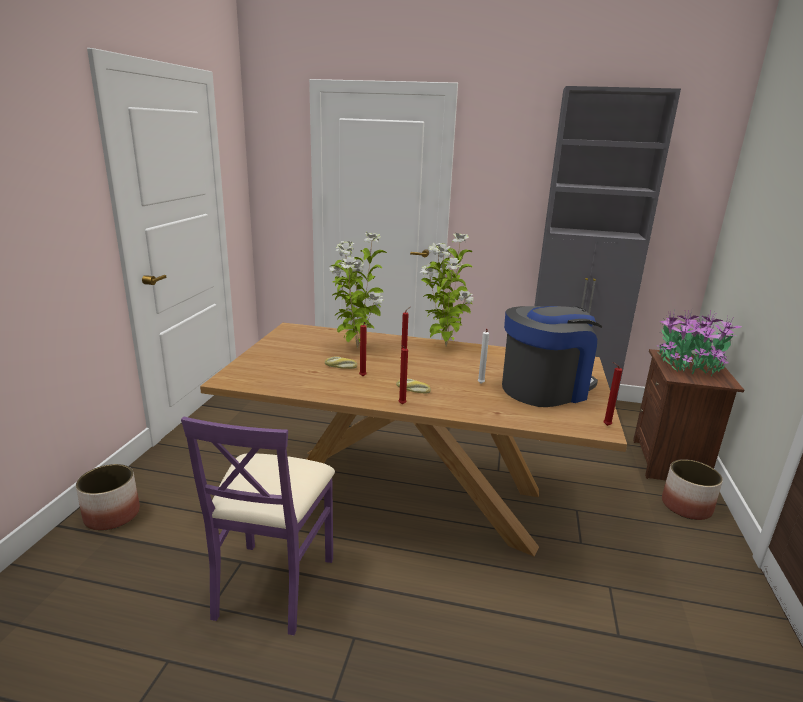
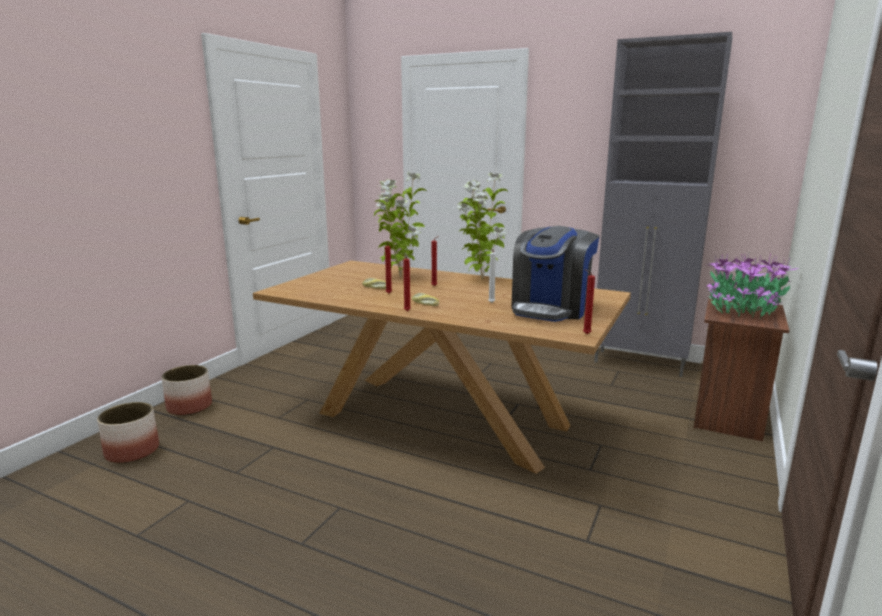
camera: 15 degrees right, 5 degrees down
(273, 584) = (291, 464): purple chair -> none
(545, 388) = (551, 309): coffee machine -> coffee machine turned 135 degrees clockwise
(685, 506) = (725, 454): planter -> planter (132, 451)

